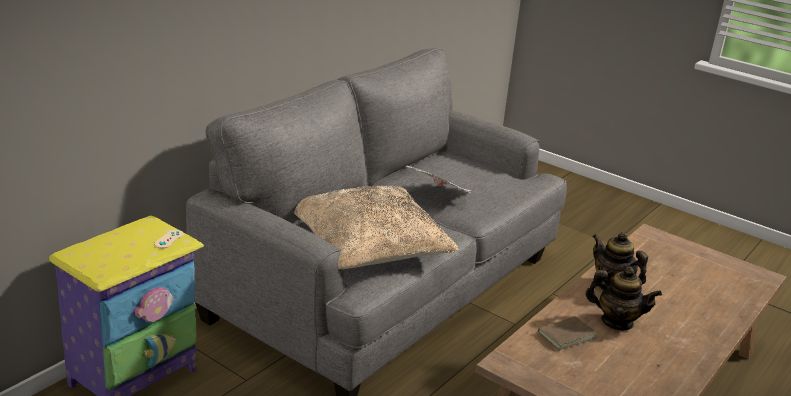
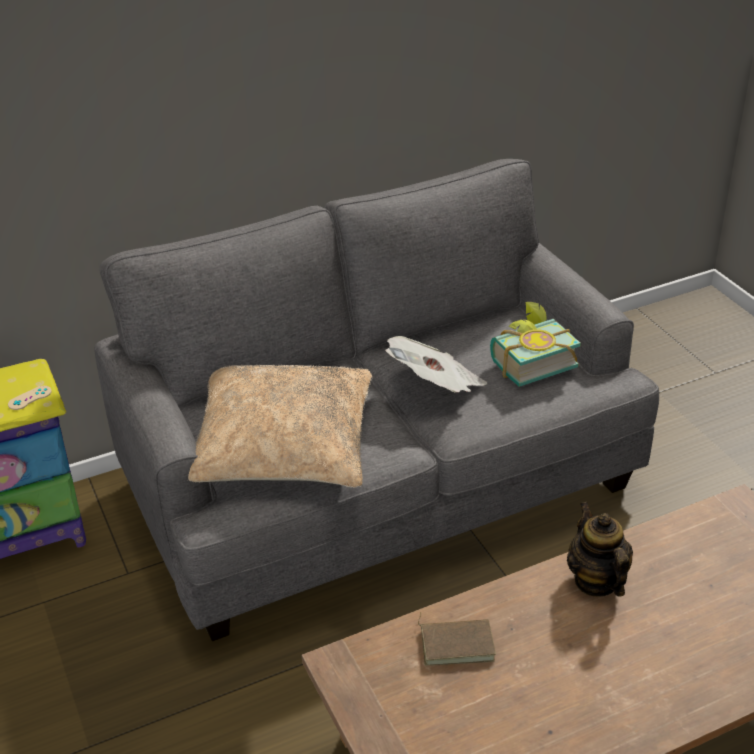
camera: 30 degrees right, 10 degrees up
(483, 176) = (529, 361): none -> book
(617, 322) = (550, 643): teapot -> none

